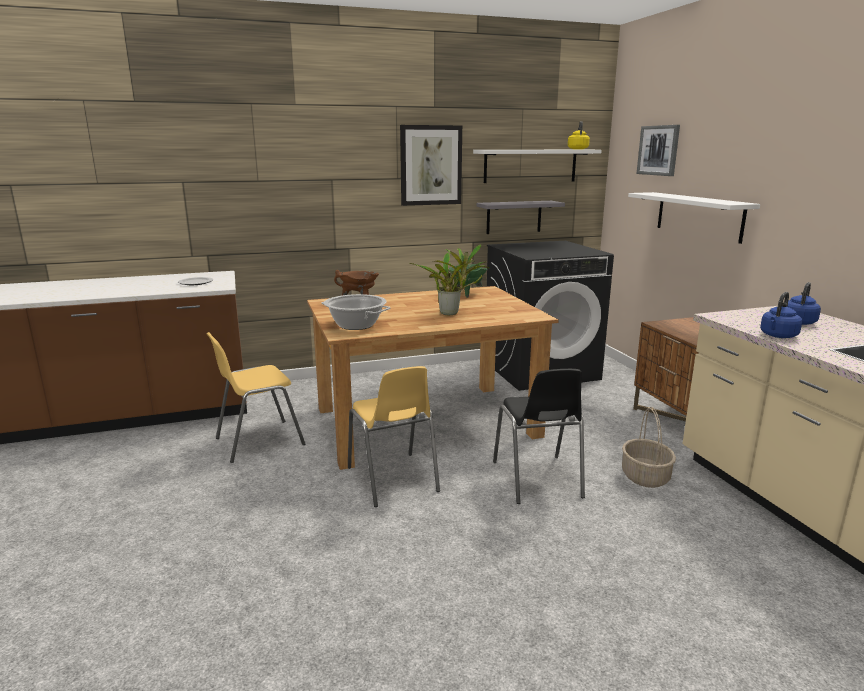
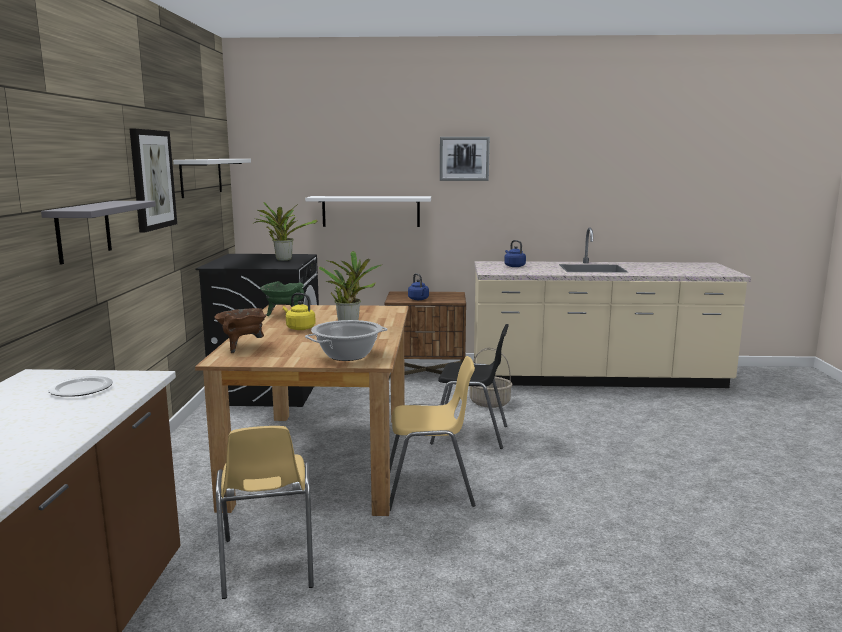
camera: 70 degrees left, 5 degrees down
(514, 217) = (199, 234): grey shelf -> grey shelf (83, 231)
(562, 251) = (282, 259): none -> potted plant
(577, 149) = (230, 158): yellow kettle -> yellow kettle (299, 328)
(658, 150) = (309, 159): picture -> picture (464, 158)
(778, 336) = (538, 272): blue kettle -> blue kettle (419, 299)

